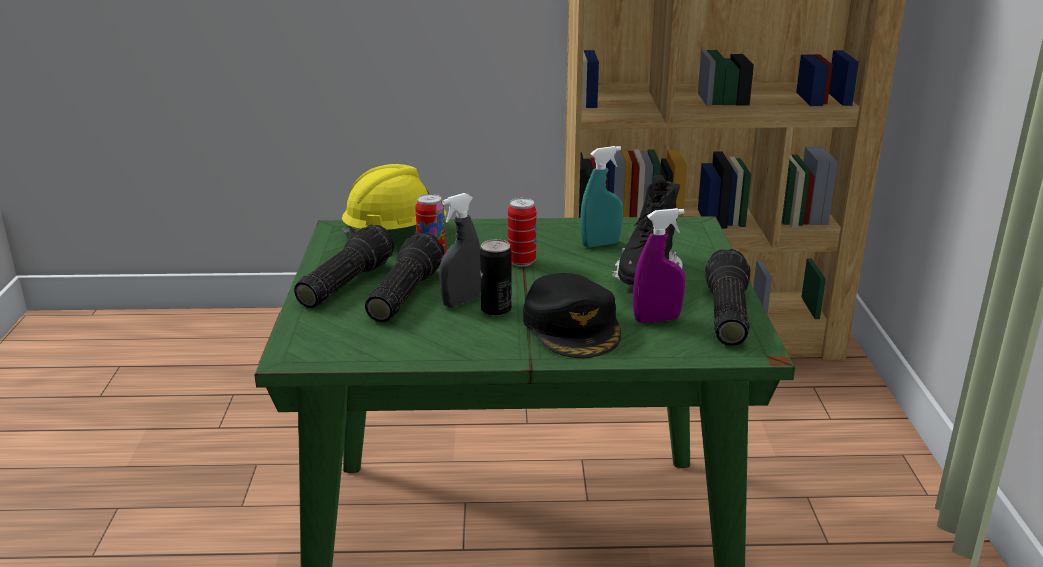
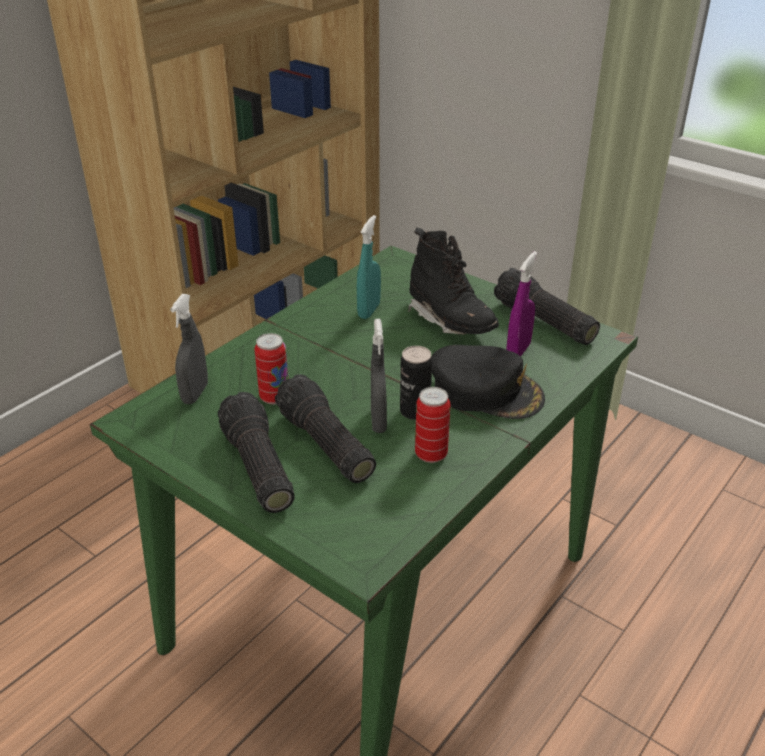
camera: 50 degrees left, 10 degrees up
(395, 233) = (195, 394): yellow hard hat -> grey spray bottle
(522, 262) = (348, 359): can -> can (431, 454)

